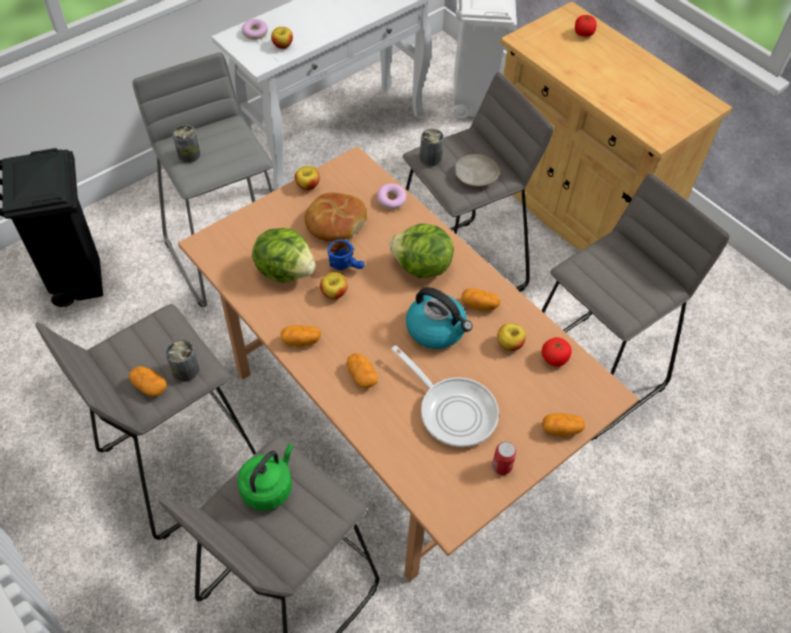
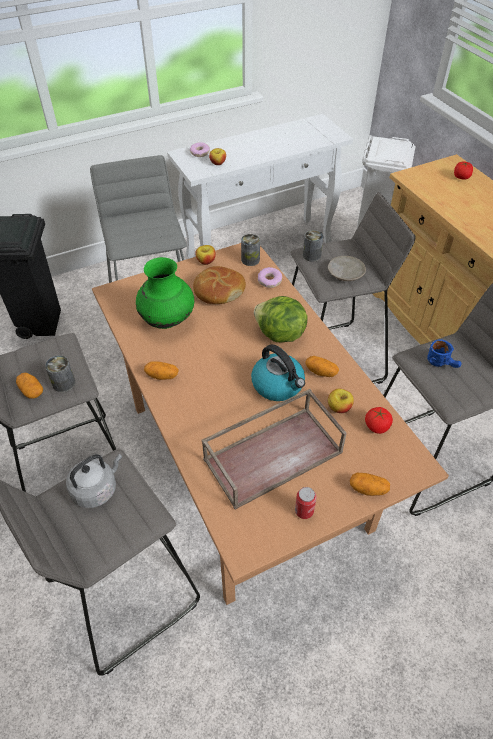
camera: 15 degrees right, 5 degrees down
(189, 155) = (123, 229): can -> can (250, 260)
(268, 487) = (97, 489): green kettle -> grey kettle
(285, 270) = (167, 320): lettuce -> green vase
(334, 293) = (201, 343): apple -> none
(347, 265) = (218, 324): blue mug -> blue mug (442, 363)
(362, 376) = (203, 412): potato -> none
(453, 410) = (273, 454): frying pan -> brown tray

